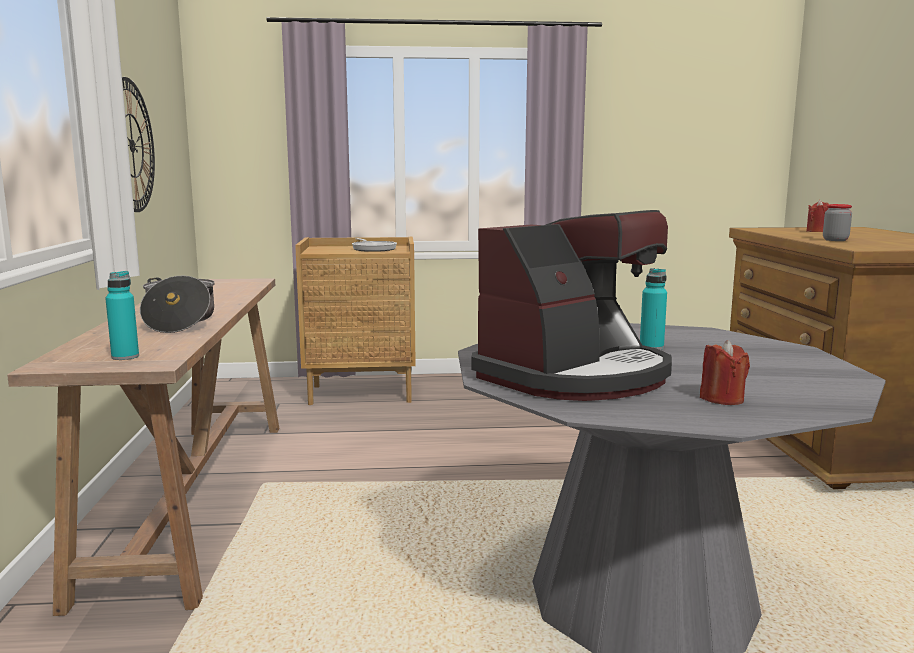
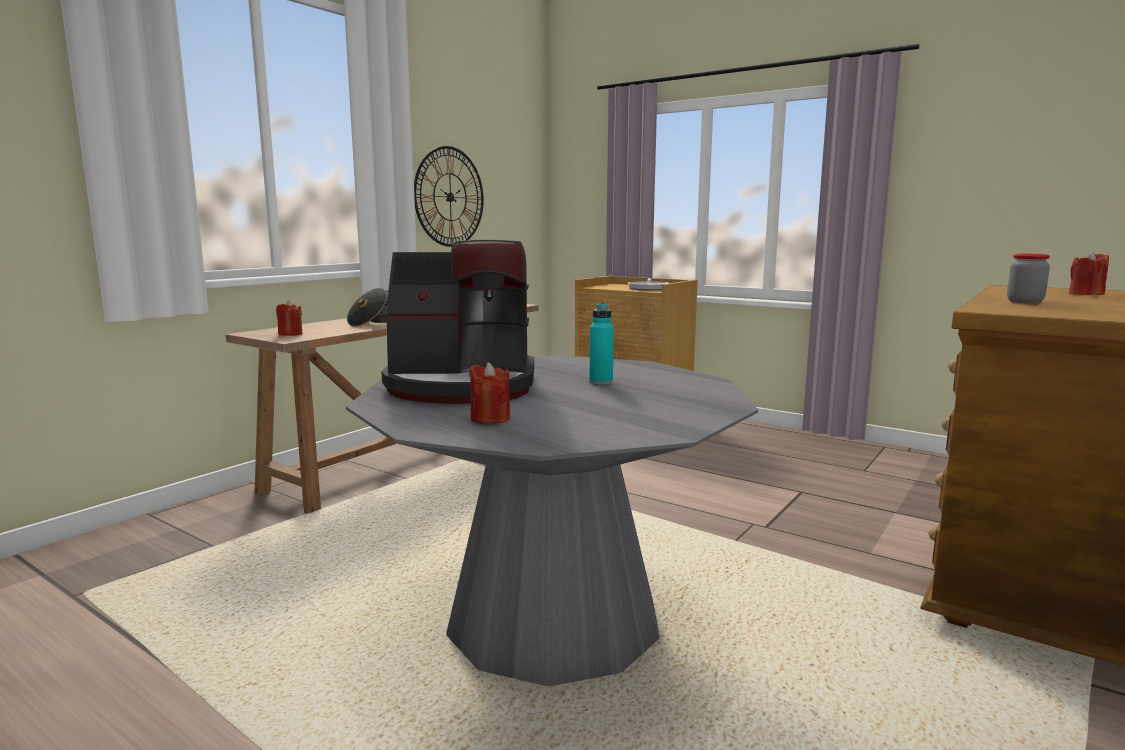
camera: 40 degrees right, 0 degrees up
(125, 357) = (290, 334): turquoise bottle -> red candle

